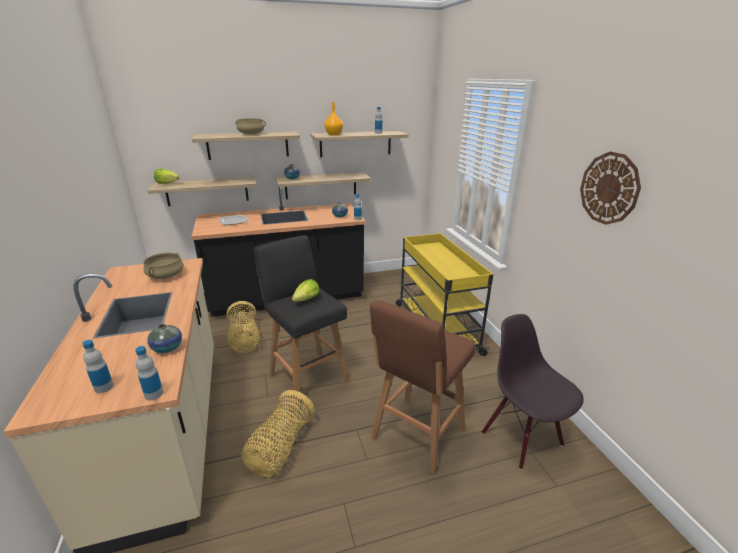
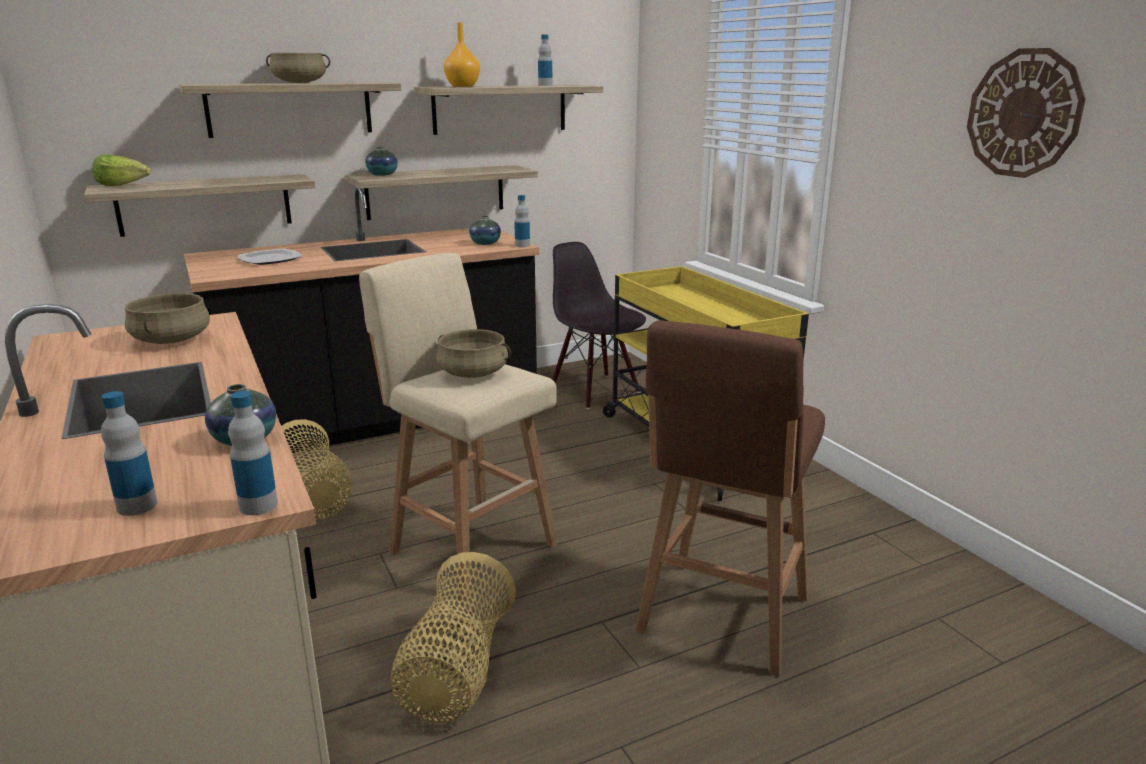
camera: 10 degrees left, 5 degrees down
(306, 299) = (473, 373): lettuce -> beige cooking pot
(307, 376) = (470, 546): black stool -> beige stool
(522, 438) = (914, 598): black chair -> black chair (595, 391)

